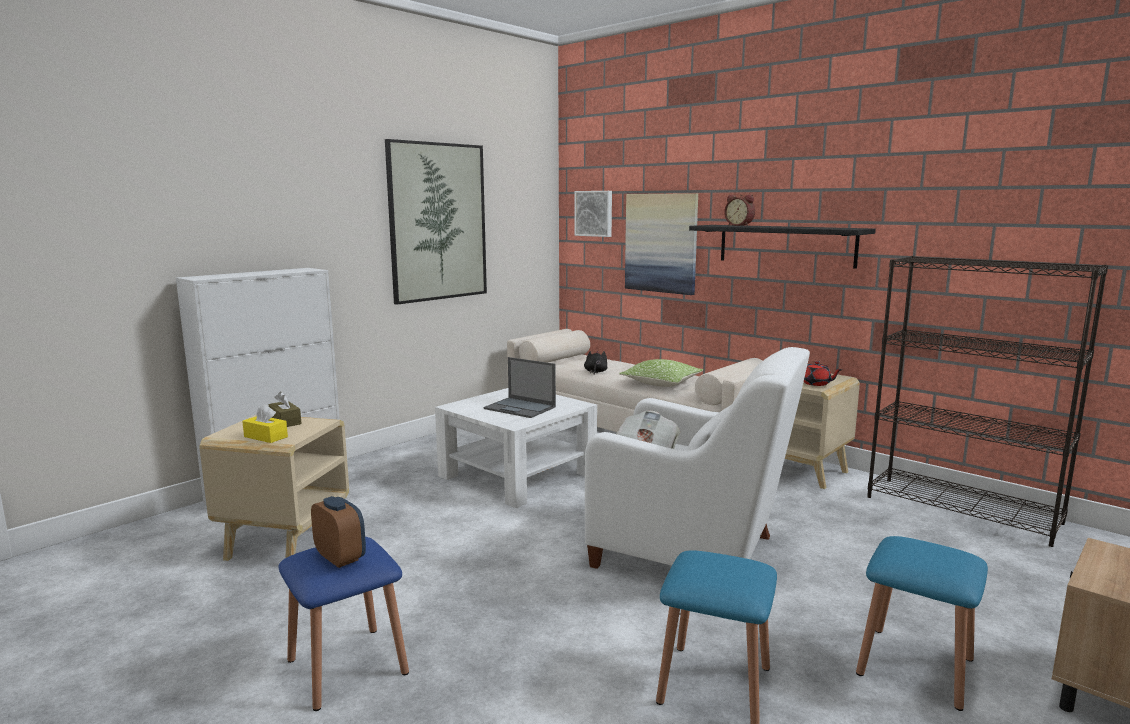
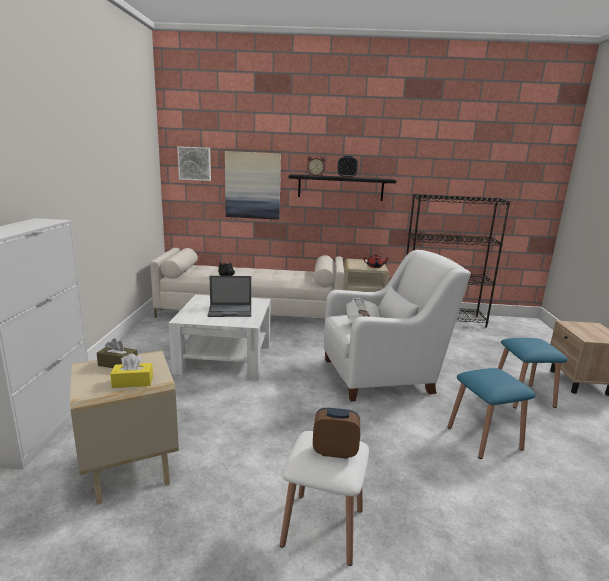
camera: 40 degrees left, 5 degrees up
(347, 666) = (323, 527): blue stool -> white stool
(438, 222) = (105, 171): picture -> none
(661, 383) = (278, 278): pillow -> none
(782, 227) = (346, 177): none -> alarm clock

